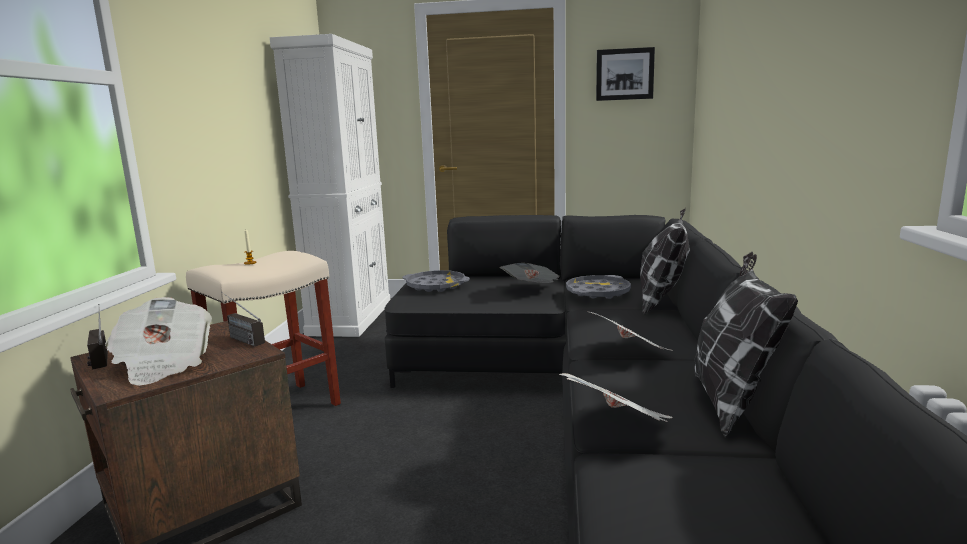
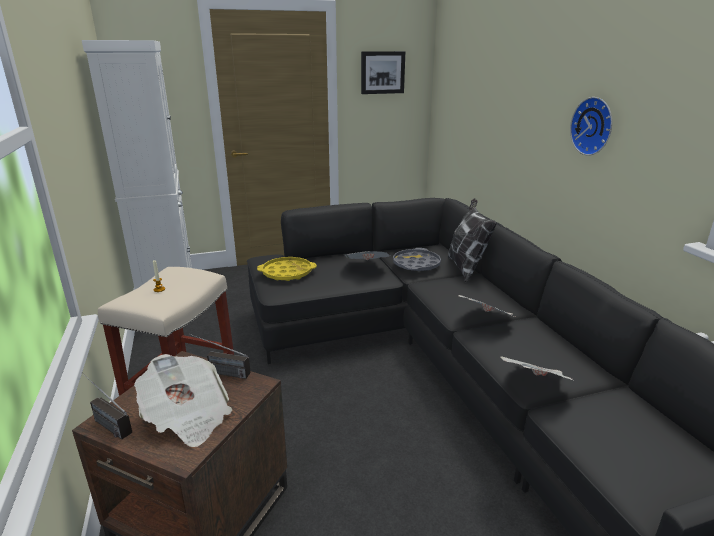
camera: 25 degrees left, 10 degrees up
(436, 286) = (287, 273): grey tray -> yellow tray
(732, 402) = (578, 350): pillow -> none
(819, 80) = (594, 126): none -> wall clock

